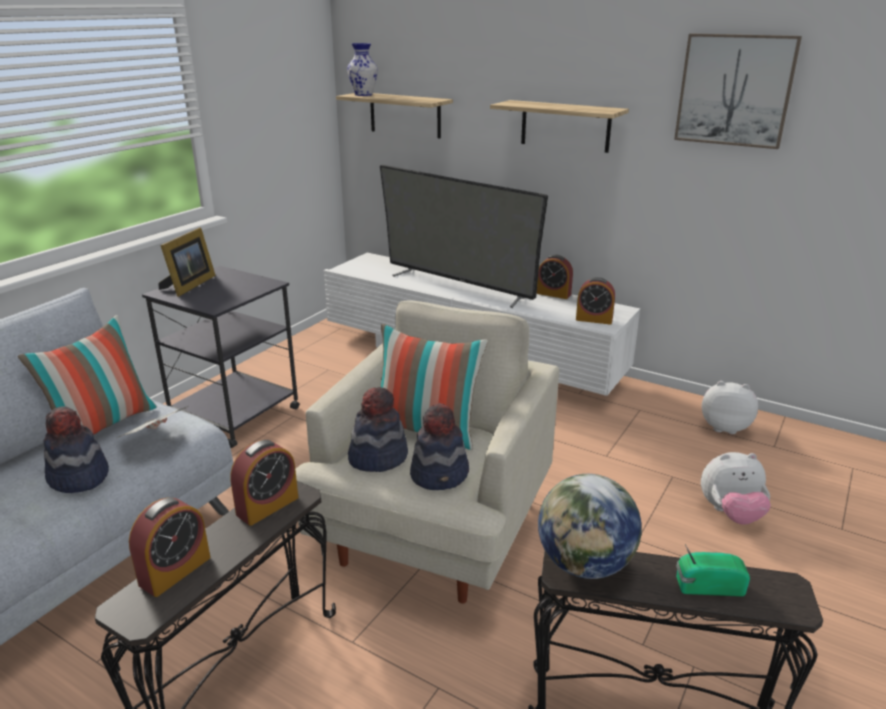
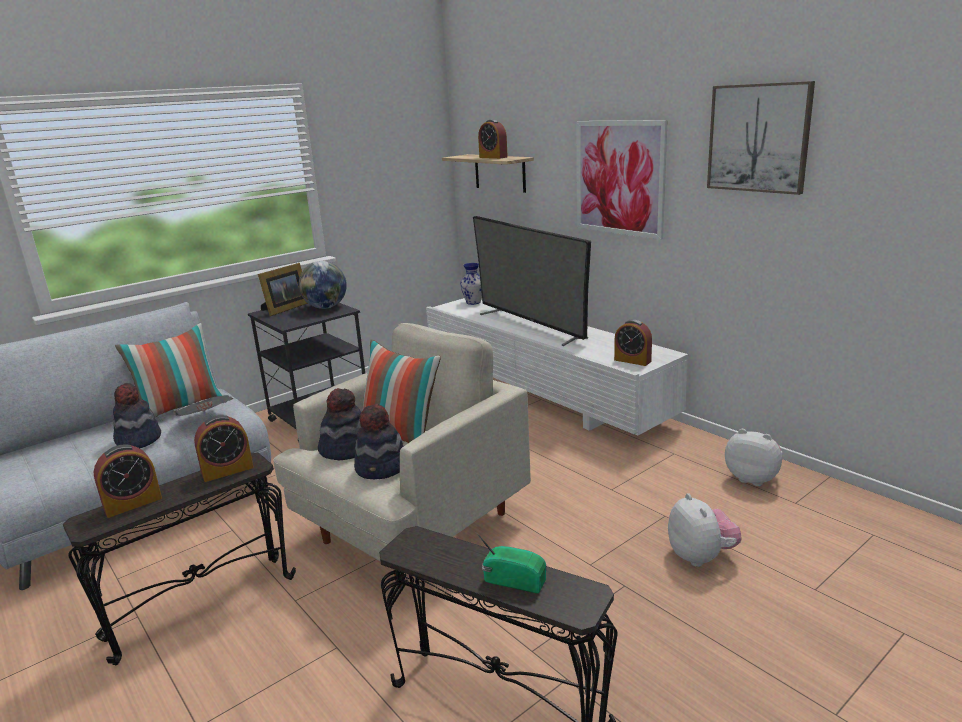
camera: 20 degrees right, 5 degrees down
(363, 95) = (465, 156): vase -> vase (473, 302)
(553, 294) = (612, 336): alarm clock -> alarm clock (493, 157)
(565, 126) = (619, 178): shelf -> picture
(585, 565) = (424, 547): globe -> globe (326, 307)
(730, 514) = (701, 557): plush toy -> plush toy turned 120 degrees counterclockwise

